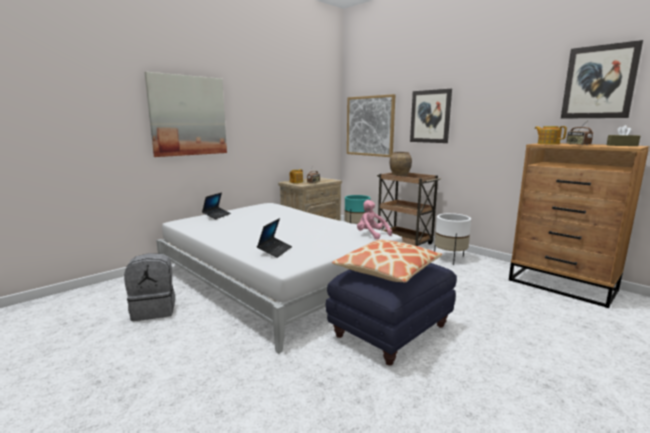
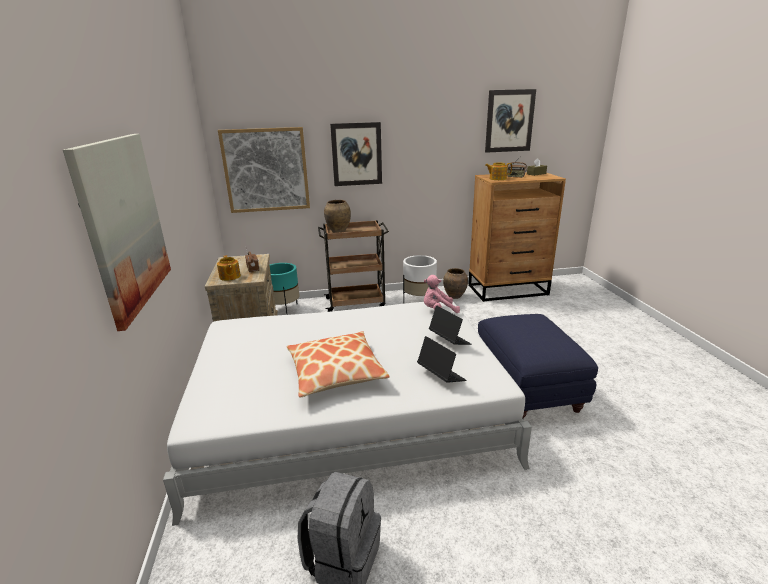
camera: 55 degrees left, 10 degrees up
(217, 215) = (222, 379): laptop -> laptop (449, 340)
(387, 270) = (541, 337): pillow -> pillow (335, 372)
(490, 267) = (454, 296): none -> brown vase

